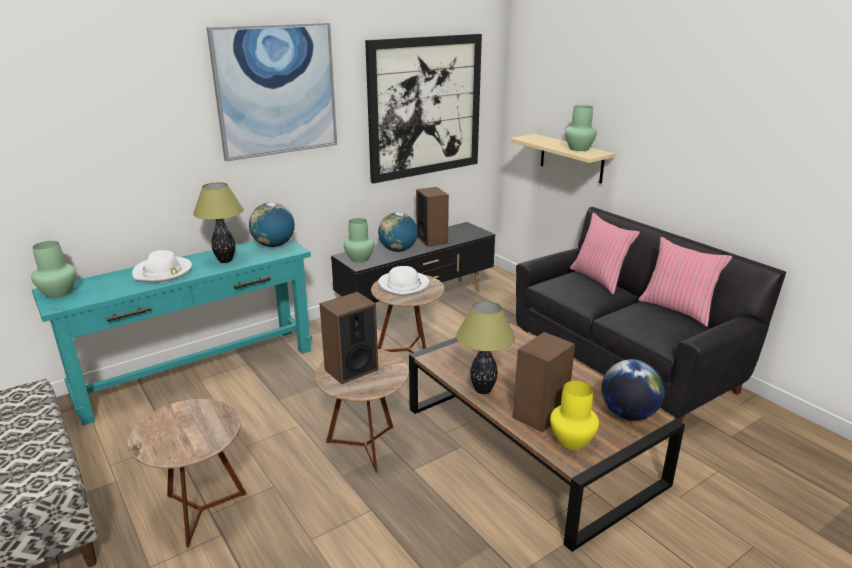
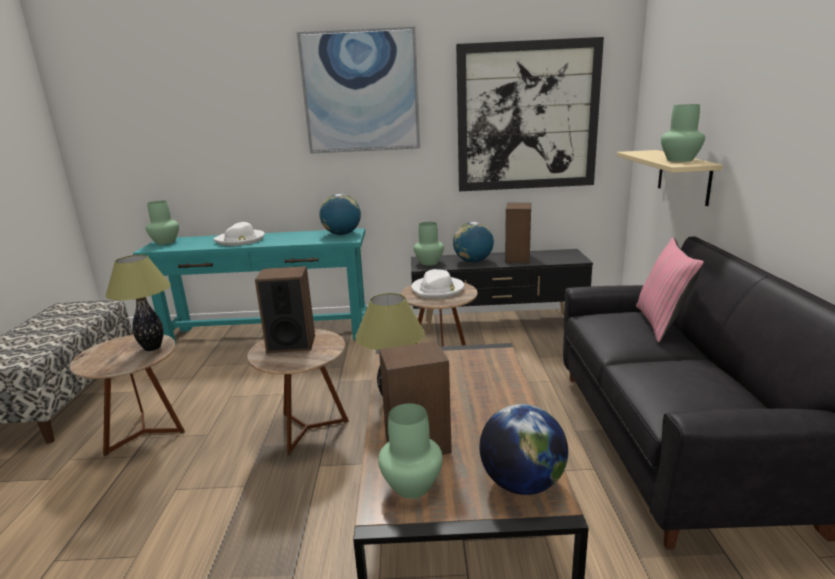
camera: 35 degrees right, 5 degrees down
(225, 260) = (291, 239): table lamp -> table lamp (152, 348)
(571, 440) = (411, 485): yellow vase -> green vase
(677, 309) = (737, 380): pink pillow -> none

